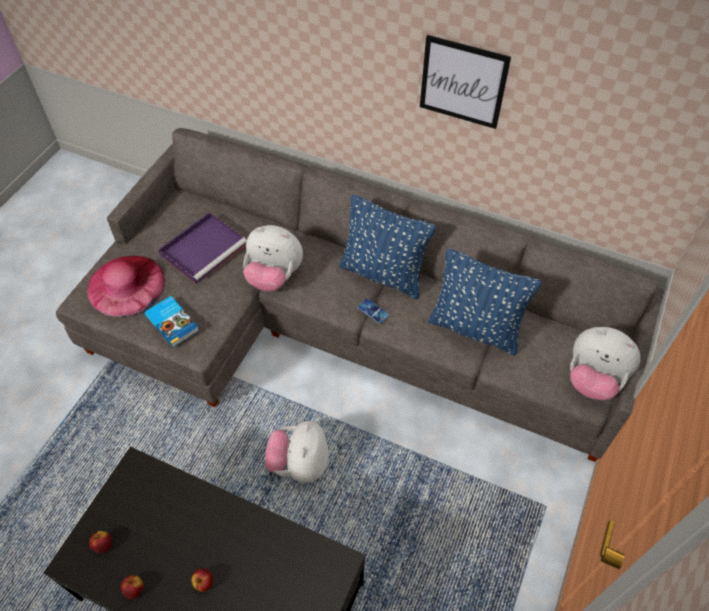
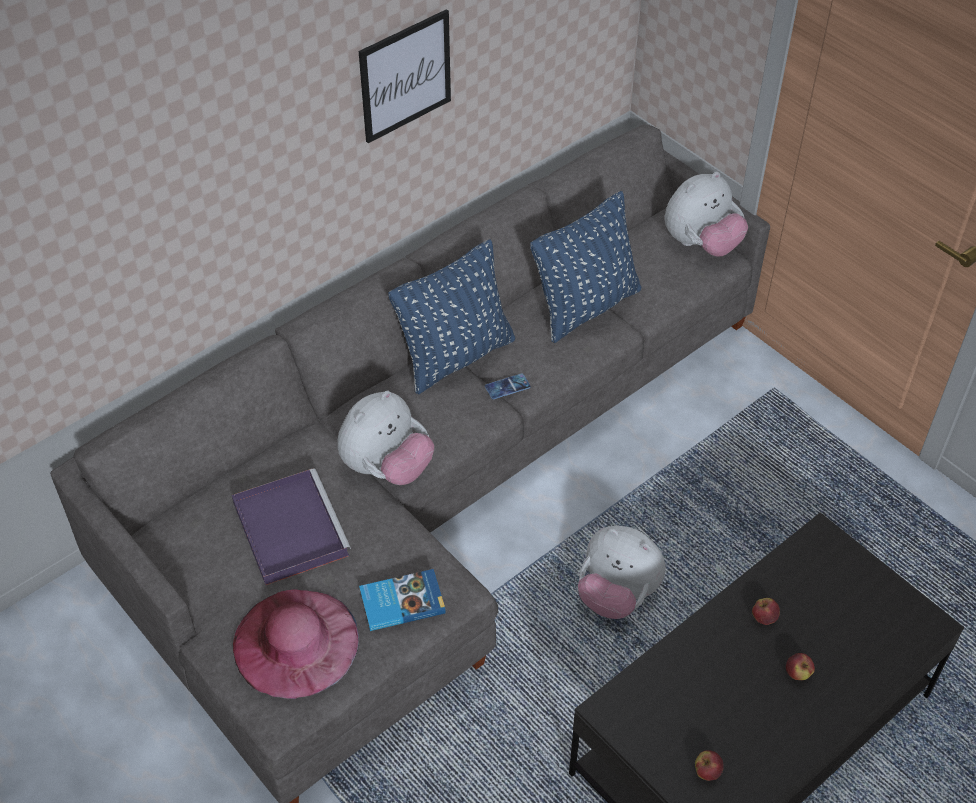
camera: 65 degrees left, 5 degrees down
(134, 589) = (780, 750): apple -> apple (764, 618)

